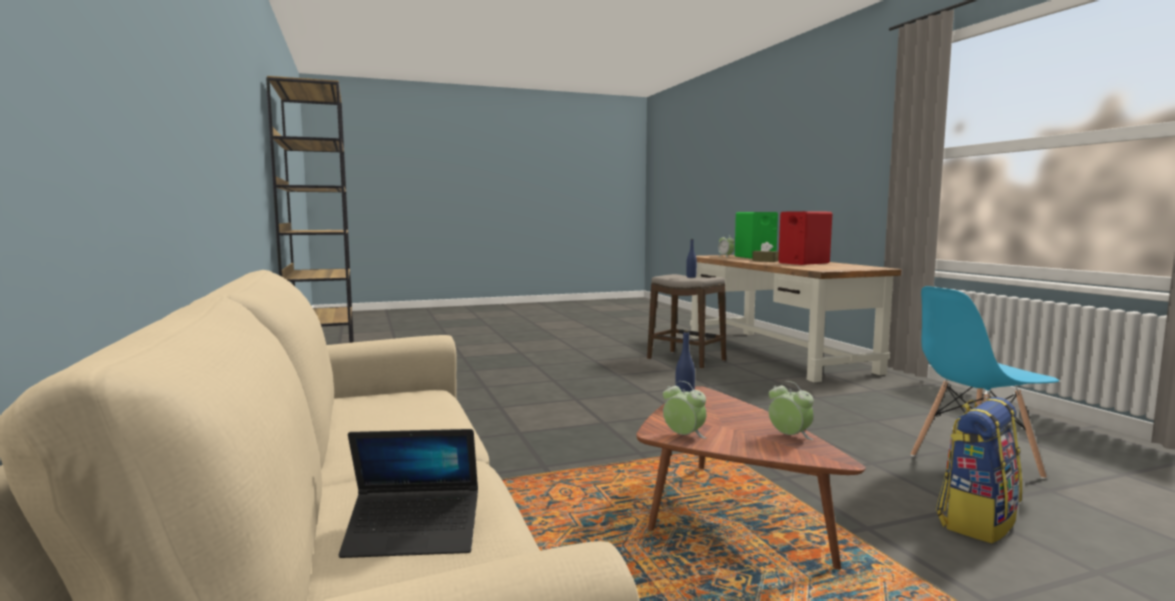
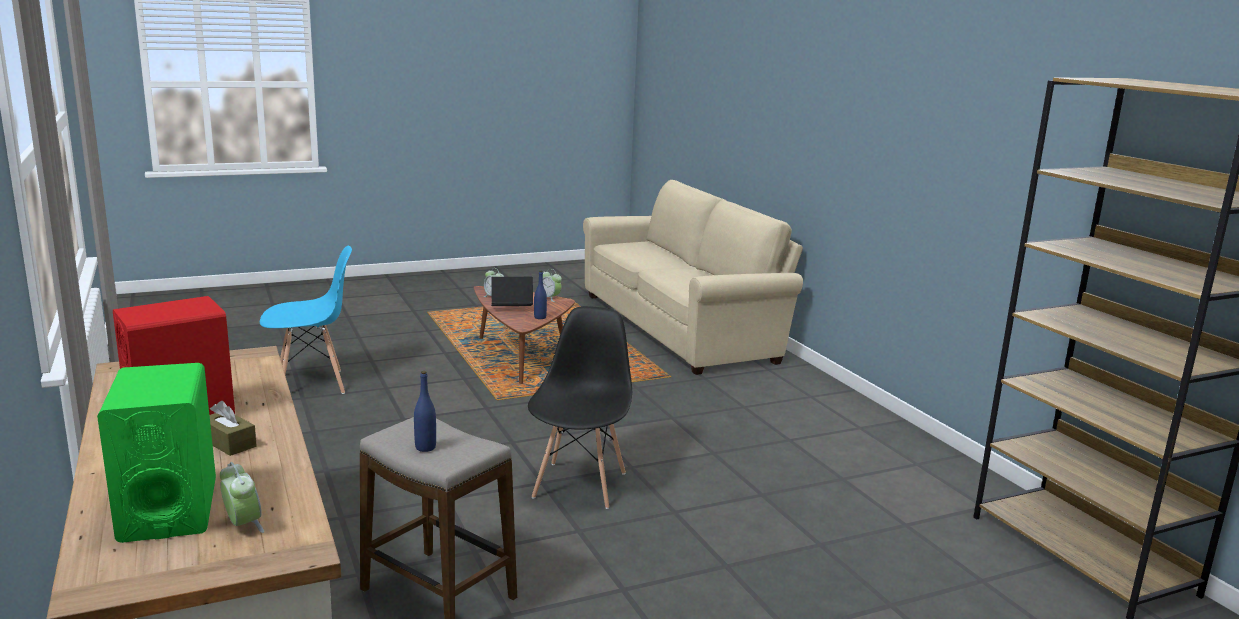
camera: 175 degrees right, 10 degrees up
(413, 535) = (643, 253): laptop -> laptop (511, 309)
(617, 391) = (580, 484): none -> black chair
(976, 521) = (377, 354): backpack -> none

